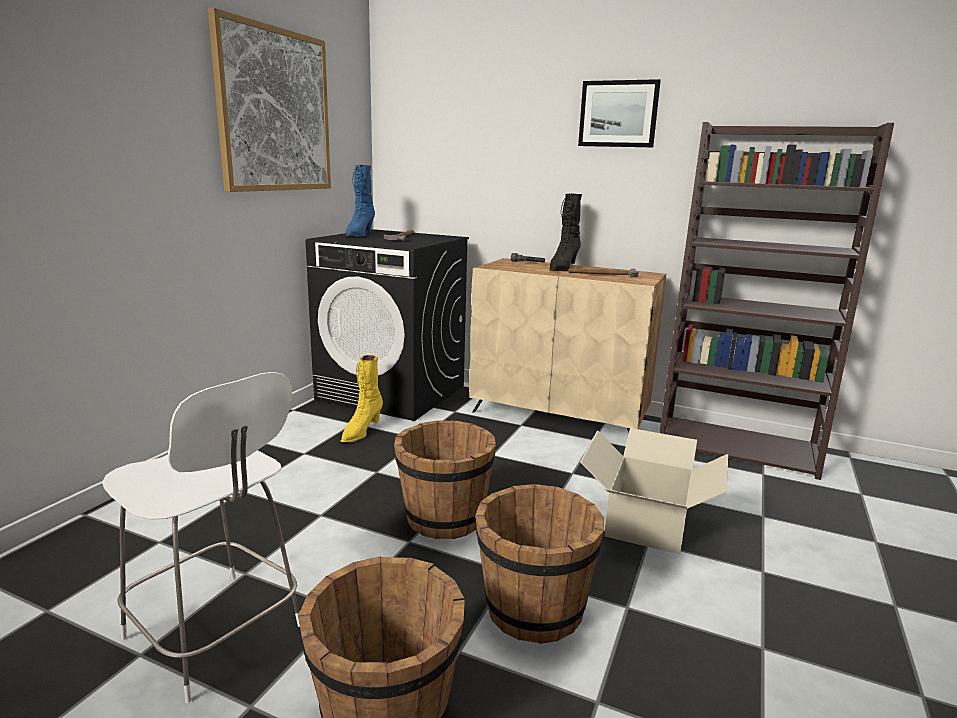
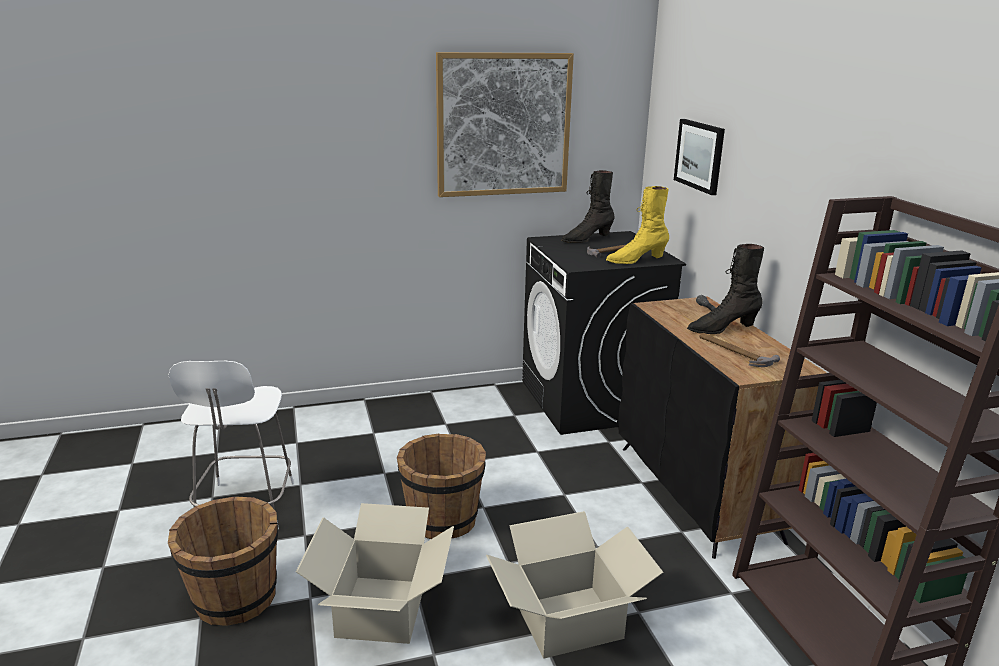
camera: 50 degrees right, 5 degrees up
(359, 235) = (586, 239): blue boot -> black boot
(361, 431) = (507, 425): yellow boot -> yellow boot (636, 260)
(533, 609) = (382, 609): brown bucket -> cardboard box
(560, 415) = (698, 492): beige cabinet -> black cabinet
(618, 114) = (817, 158): picture -> picture (700, 155)

